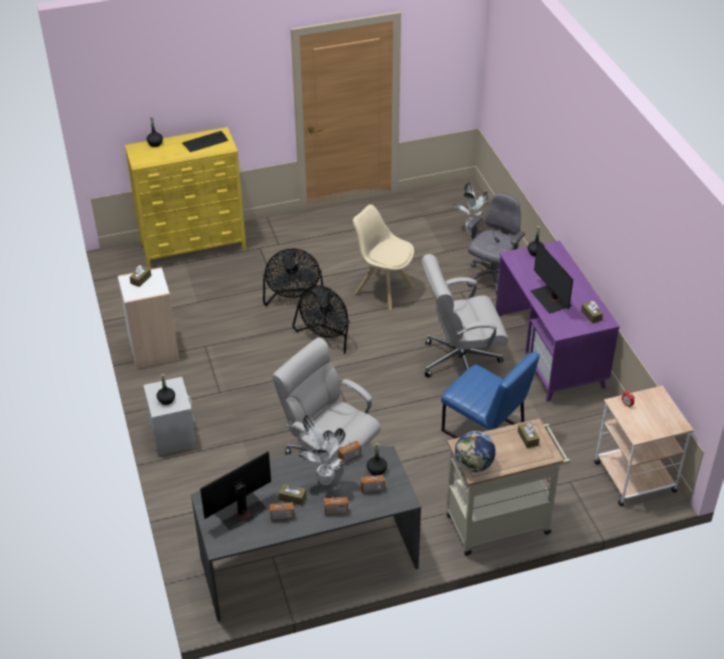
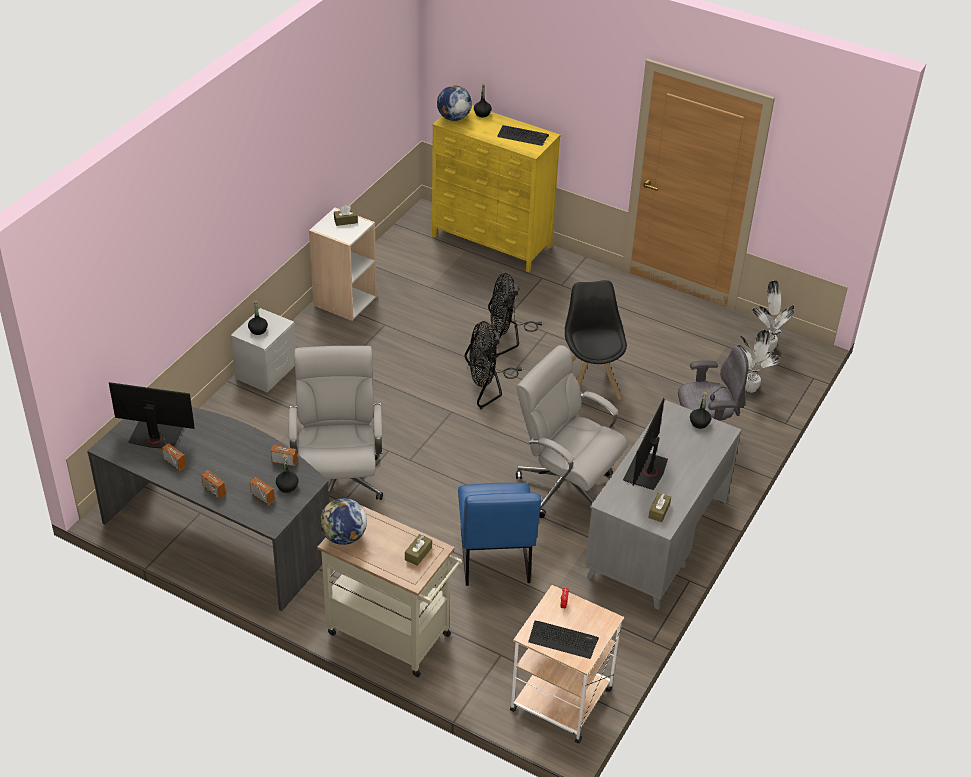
camera: 45 degrees right, 0 degrees up
(140, 157) = (453, 118): none -> globe
(291, 296) = (507, 334): black fan -> black fan turned 45 degrees clockwise
(292, 497) = (202, 456): brown tissue box -> none
(324, 480) = (242, 462): potted plant -> potted plant (767, 347)
(383, 290) = (590, 383): beige chair -> black chair
(550, 351) = (657, 541): purple desk -> grey desk
(655, 423) = (563, 640): none -> keyboard

